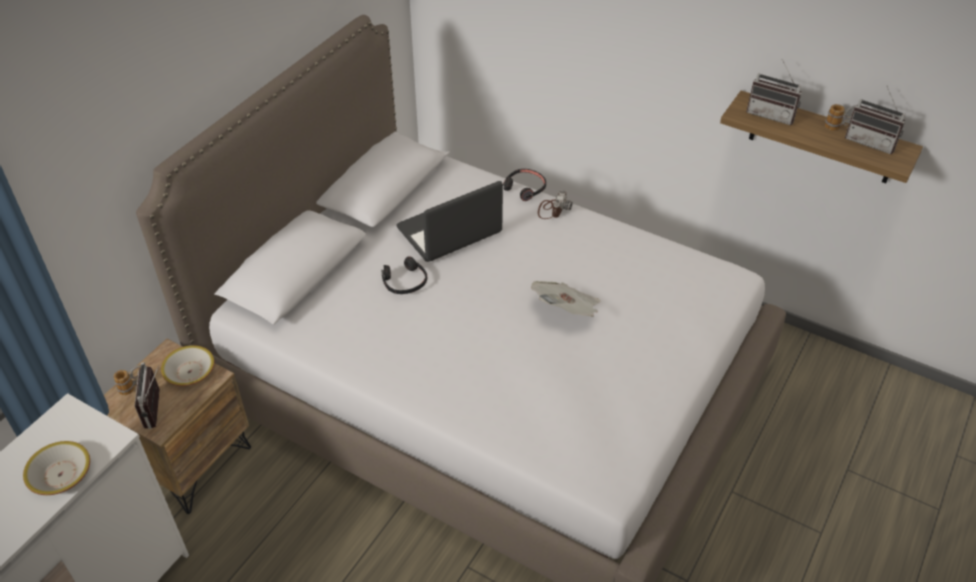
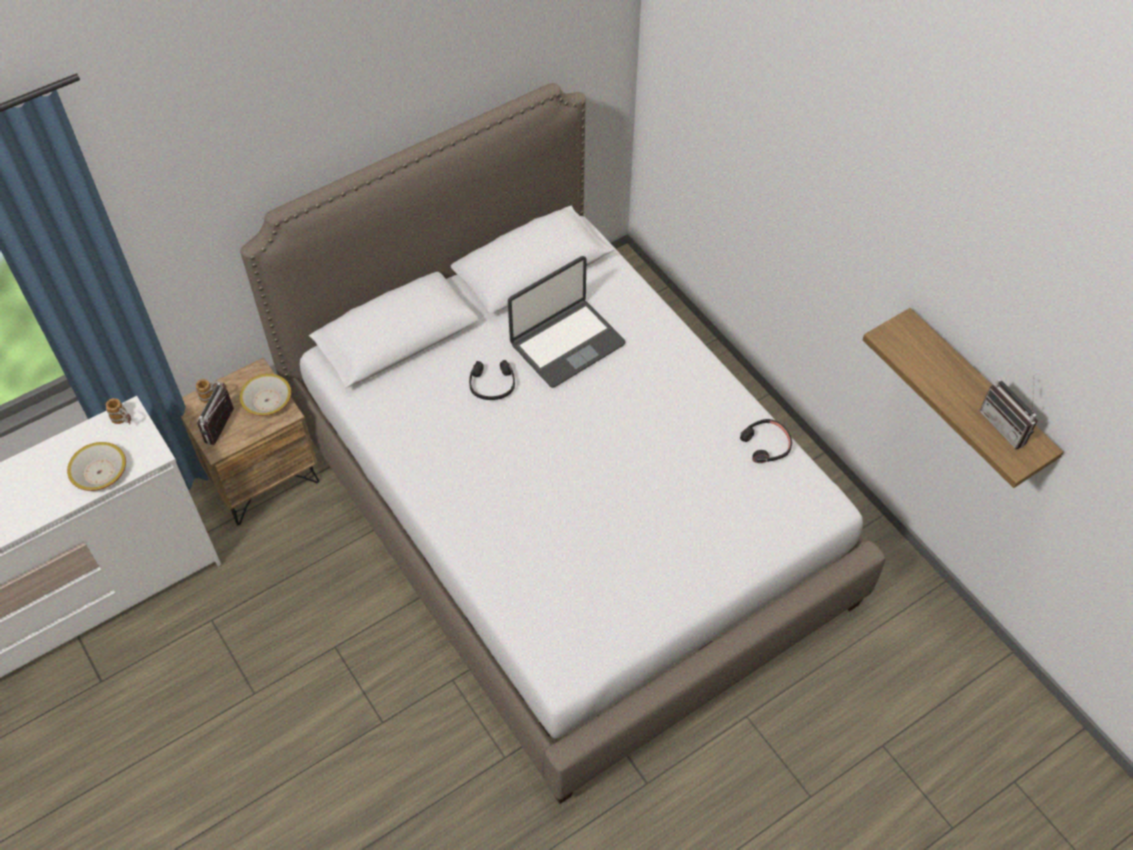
camera: 25 degrees right, 10 degrees up
(449, 231) = (566, 343): laptop -> laptop turned 150 degrees clockwise
(525, 188) = (672, 319): black headphones -> black headphones (766, 445)
(552, 209) = (685, 355): camera -> none
(567, 311) = (630, 477): newspaper -> none
(772, 114) = (921, 351): radio -> none
(840, 127) = (986, 394): mug -> mug (124, 421)

